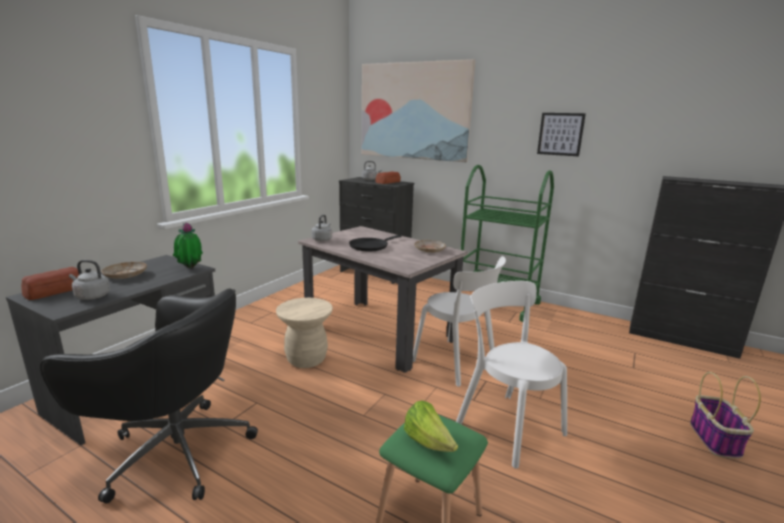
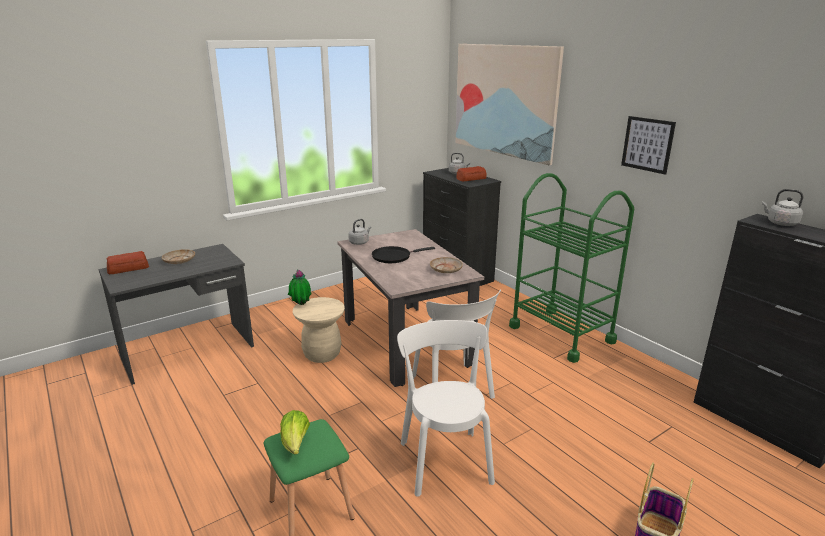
camera: 25 degrees right, 5 degrees up
(91, 296) = (144, 277): grey kettle -> grey kettle (780, 223)
(175, 450) = (182, 405): black office chair -> none
(190, 268) = (226, 261): potted plant -> potted plant (300, 305)

